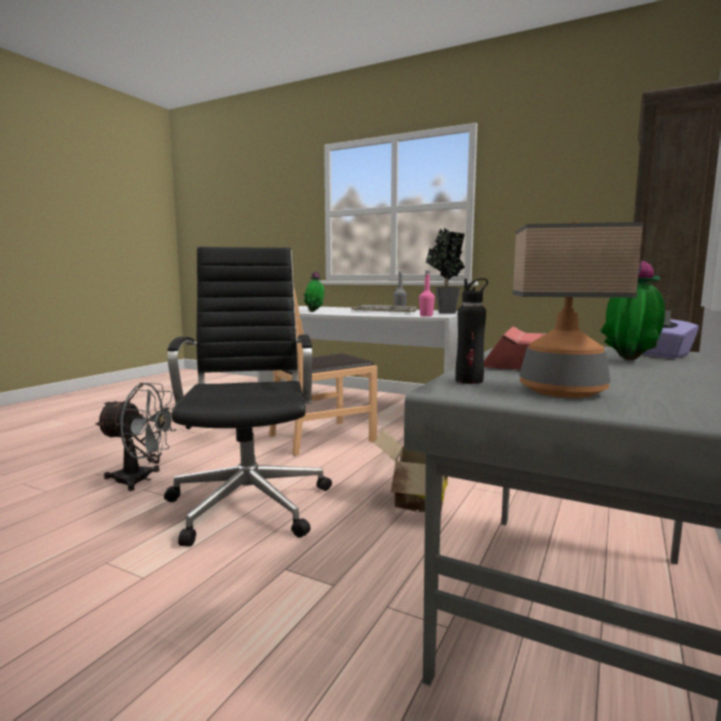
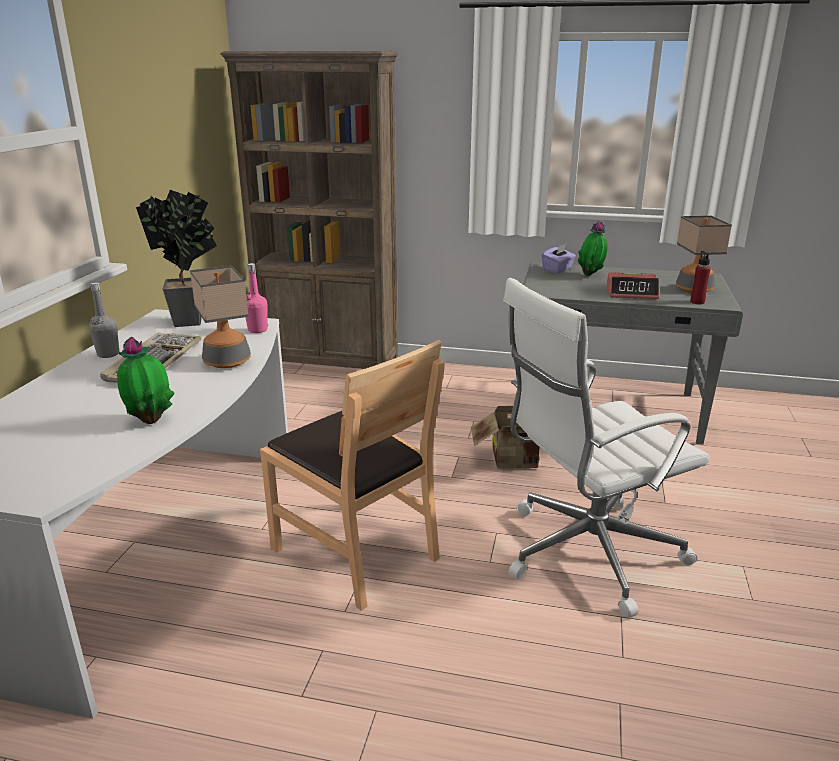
camera: 105 degrees left, 15 degrees up
(141, 480) = (602, 678): grey fan -> none
(250, 502) = (586, 553): black office chair -> white office chair
(375, 314) = (227, 362): none -> table lamp
(469, 381) = (697, 302): black bottle -> red bottle

